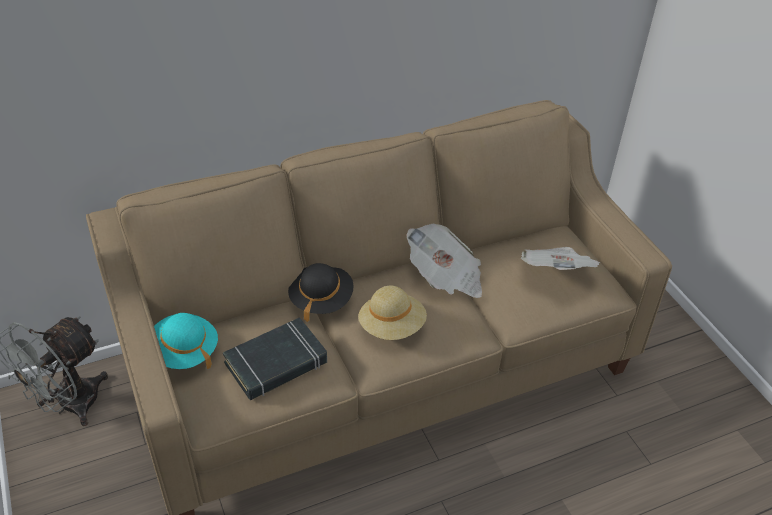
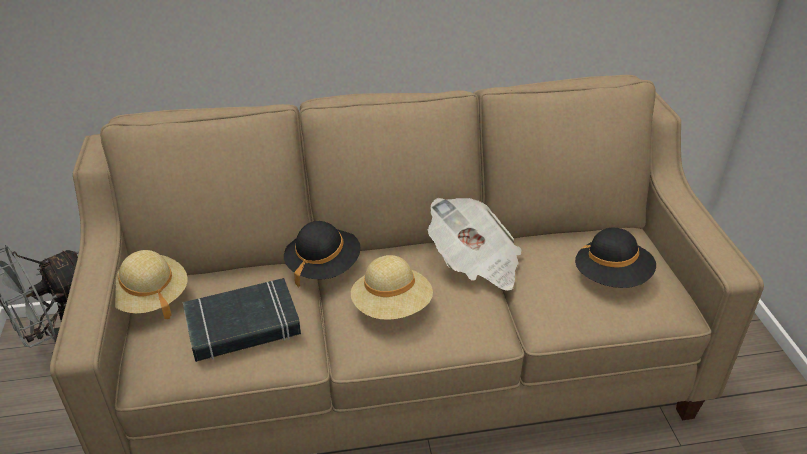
camera: 15 degrees right, 5 degrees down
(184, 352) = (149, 297): turquoise hat -> beige hat
(556, 273) = (612, 277): newspaper -> black hat

